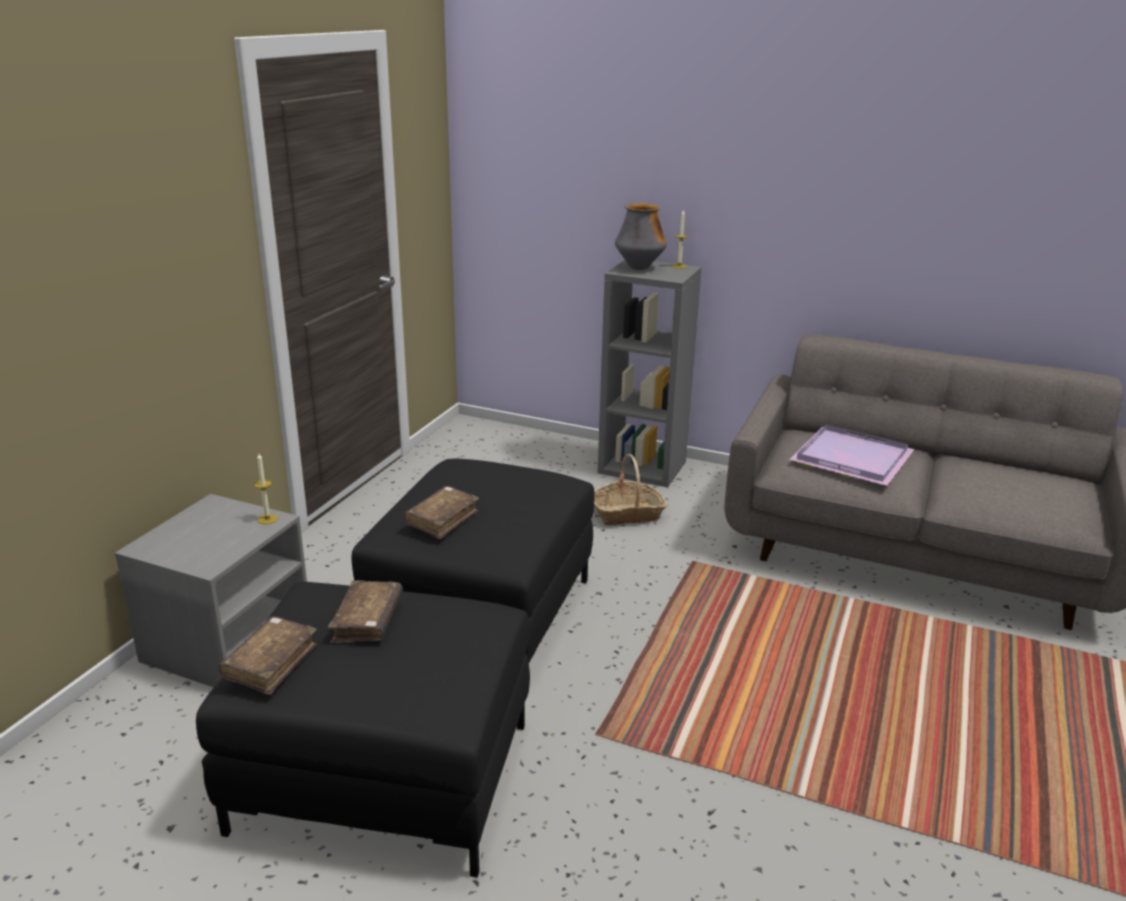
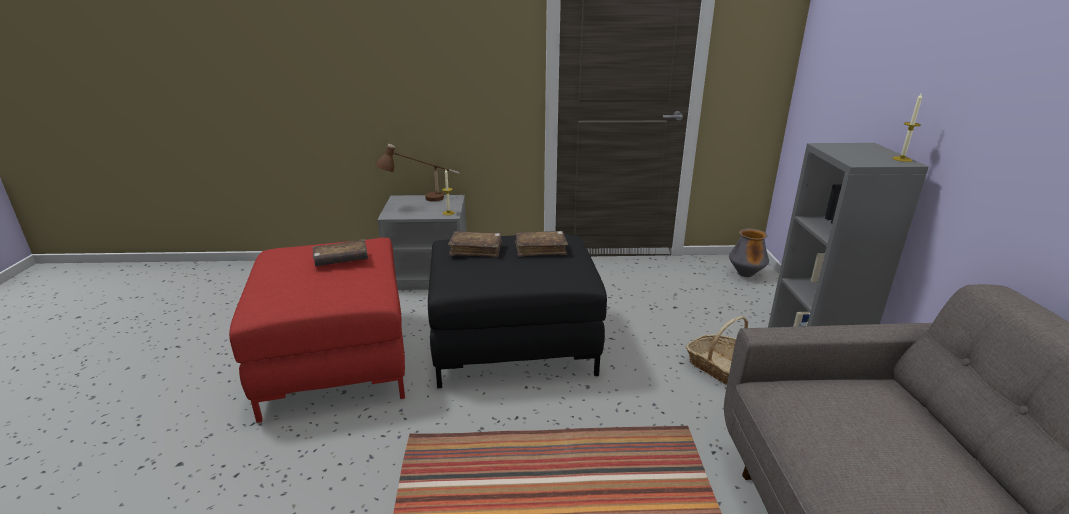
camera: 65 degrees right, 0 degrees up
(187, 530) = (422, 201): none -> brown table lamp
(271, 663) = (291, 249): brown book -> brown book (540, 249)
(382, 777) = (335, 359): black ottoman -> red ottoman
(639, 268) = (853, 149): vase -> vase (745, 274)
(849, 458) = (869, 435): purple tray -> none

